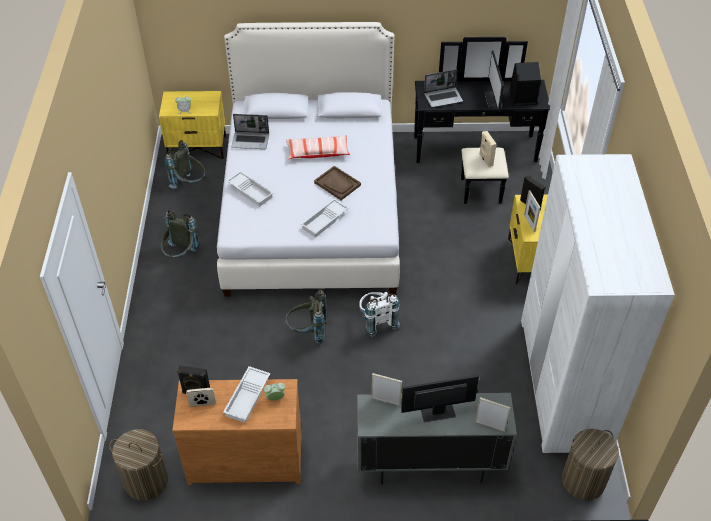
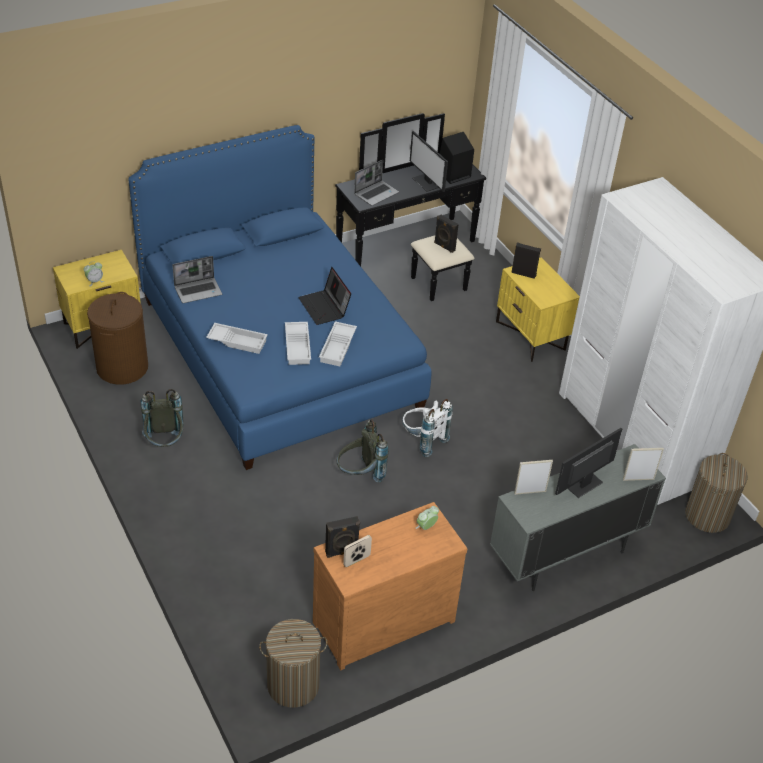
camera: 30 degrees left, 5 degrees down
(190, 184) = (122, 367): grey backpack -> brown laundry basket
(248, 397) = (398, 536): white tray -> white tray (298, 346)
(311, 209) = (278, 353): white bed -> blue bed
(317, 152) = (280, 282): pillow -> none
(337, 184) = (325, 307): brown tray -> laptop
(485, 160) = (444, 247): beige speaker -> black speaker
(529, 223) = (534, 291): picture frame -> none

